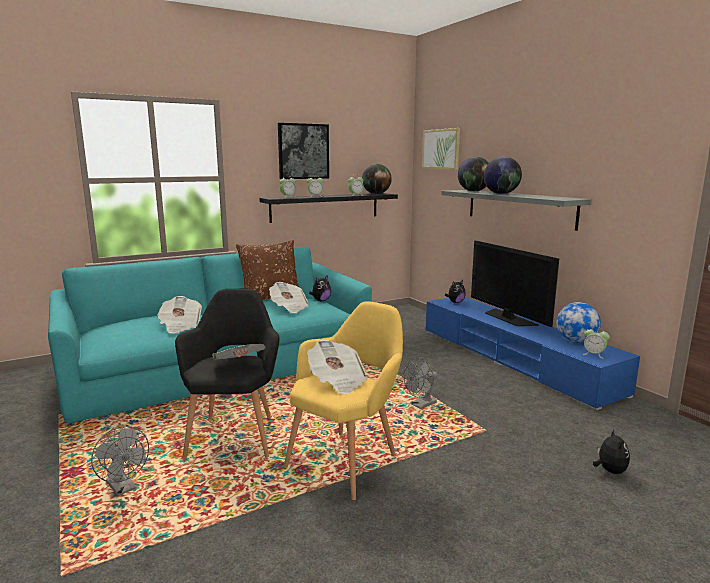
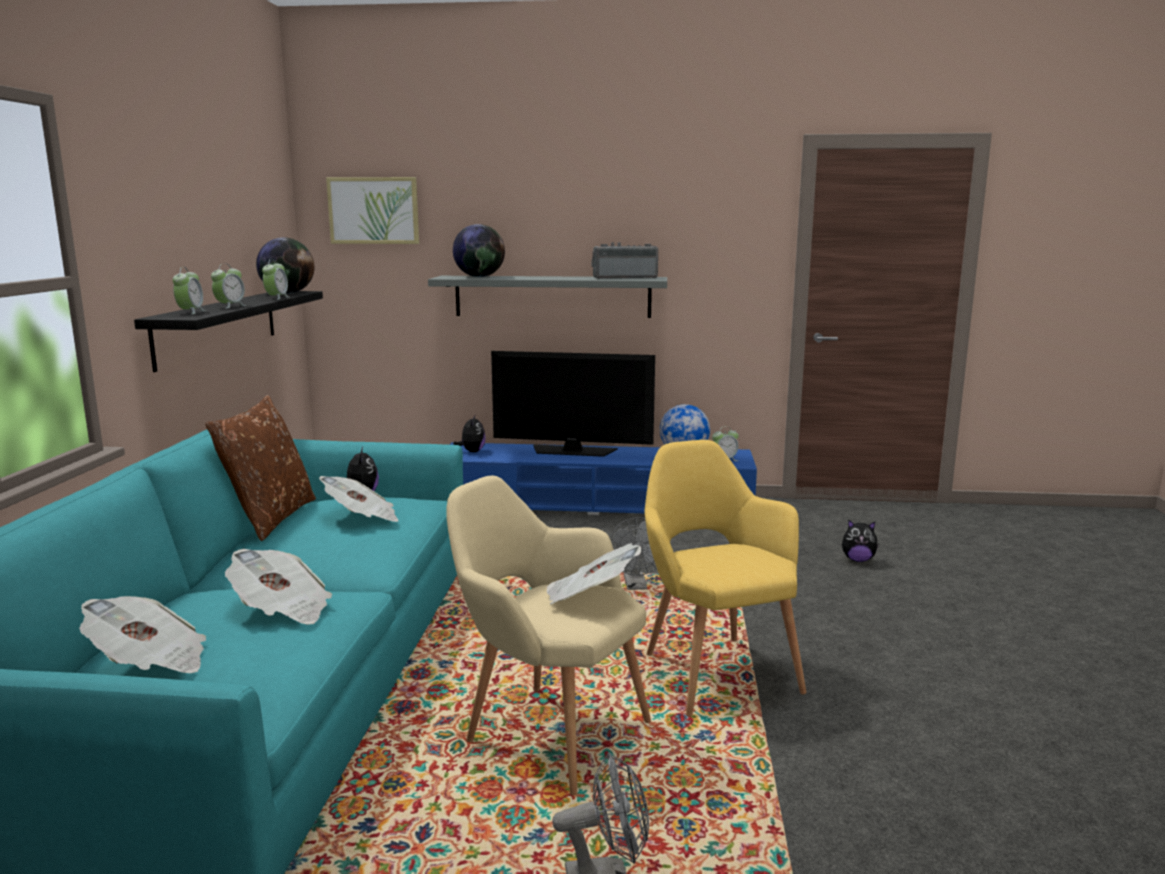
camera: 55 degrees left, 0 degrees up
(235, 433) = (546, 730): black armchair -> beige armchair
(303, 151) = (181, 216): picture -> none
(337, 381) = (724, 557): newspaper -> newspaper (151, 662)
(501, 194) = (542, 278): globe -> none
(553, 197) = (624, 277): none -> radio
(609, 471) = (858, 560): plush toy -> plush toy turned 150 degrees clockwise

